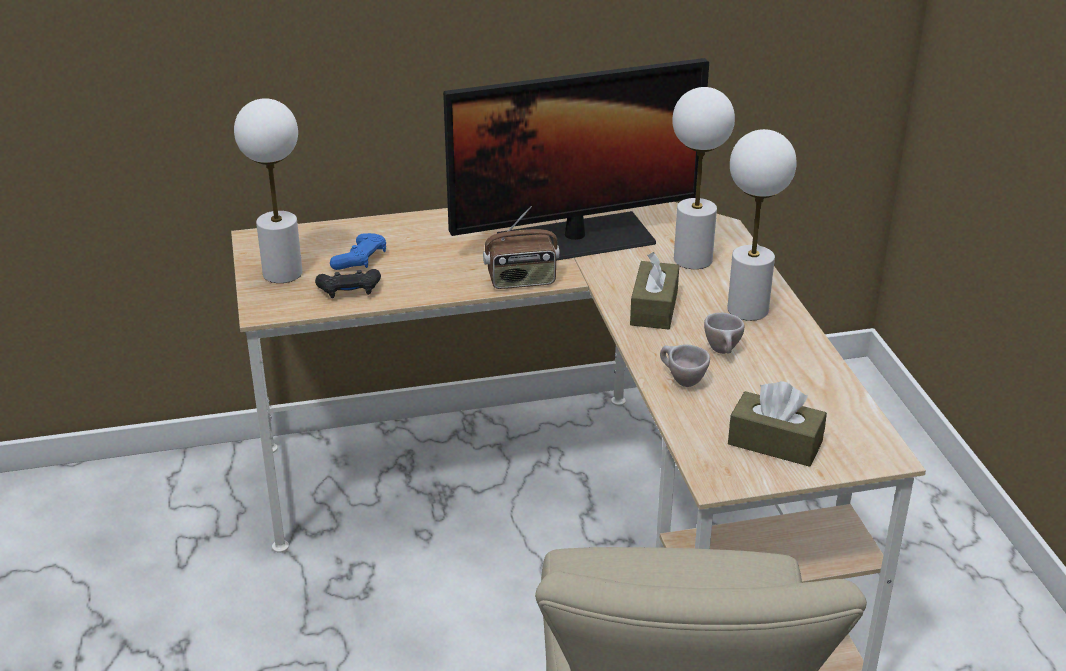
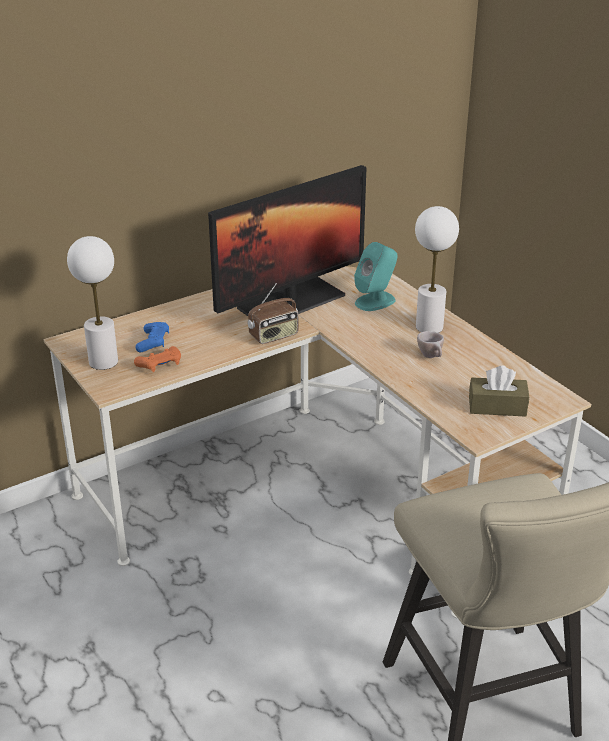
camera: 20 degrees left, 0 degrees up
(349, 291) = (160, 365): black game controller -> orange game controller
(654, 308) = (371, 337): brown tissue box -> none
(681, 381) = (417, 380): beige cup -> none
(693, 259) = (375, 301): white table lamp -> turquoise speaker

